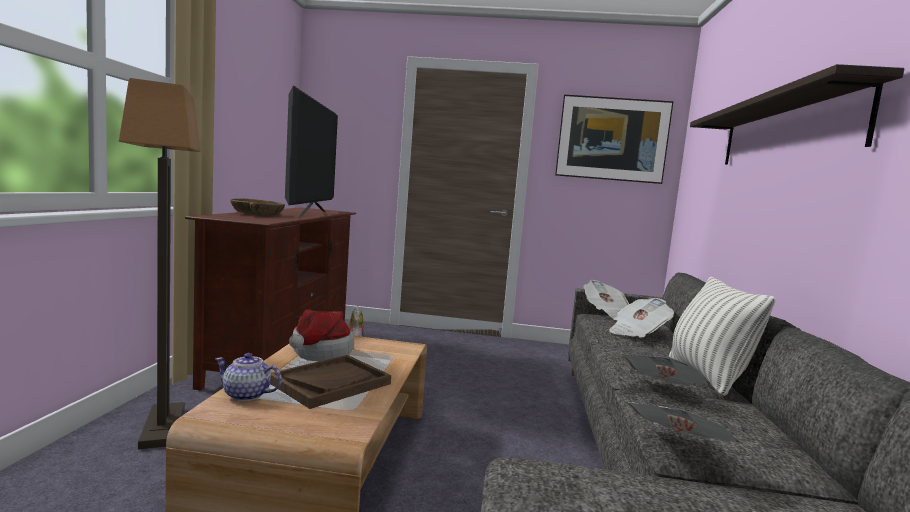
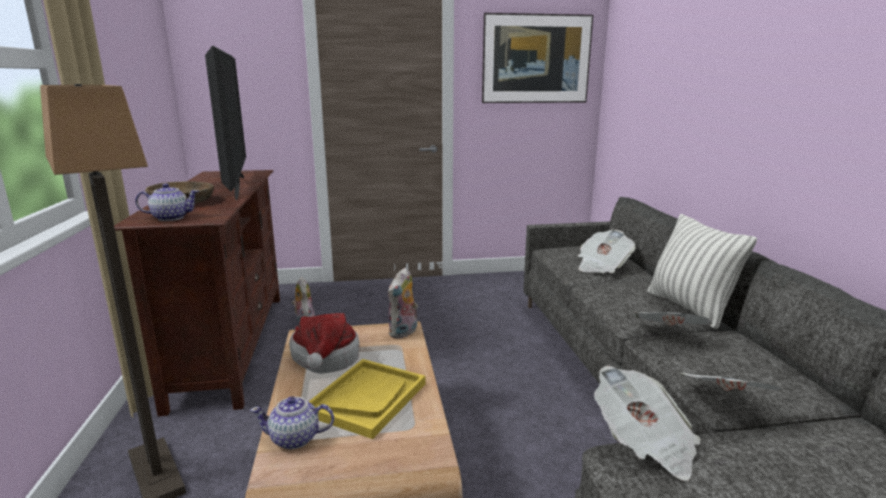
camera: 15 degrees left, 10 degrees up
(235, 218) = (170, 218): none -> teapot
(330, 383) = (367, 398): brown tray -> yellow tray
(403, 348) = (404, 333): none -> plush toy
(607, 314) = (562, 247): newspaper -> newspaper (644, 444)
(784, 131) = (737, 65): shelf -> none

